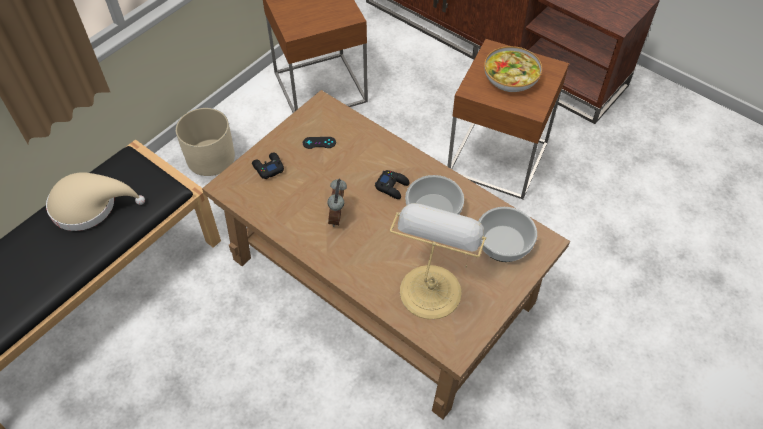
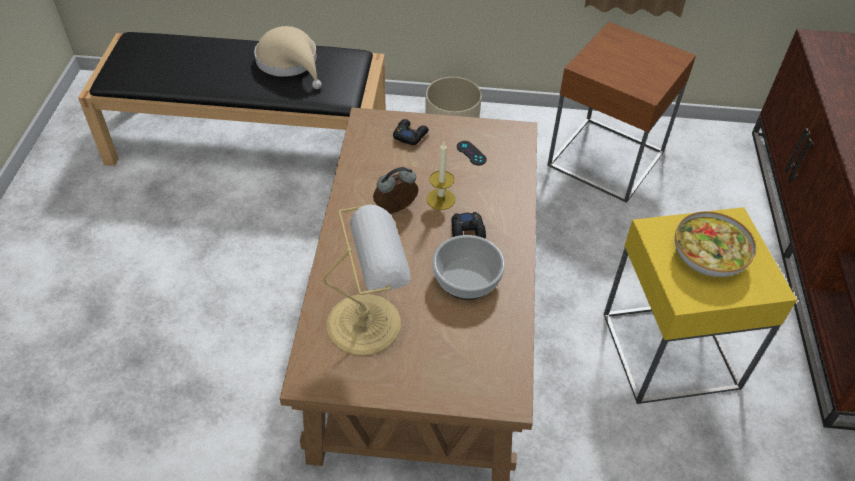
camera: 55 degrees right, 5 degrees down
(349, 185) = (440, 199): none -> candle
(498, 157) = (670, 350): brown side table -> yellow side table
(503, 242) = (476, 358): bowl -> none

